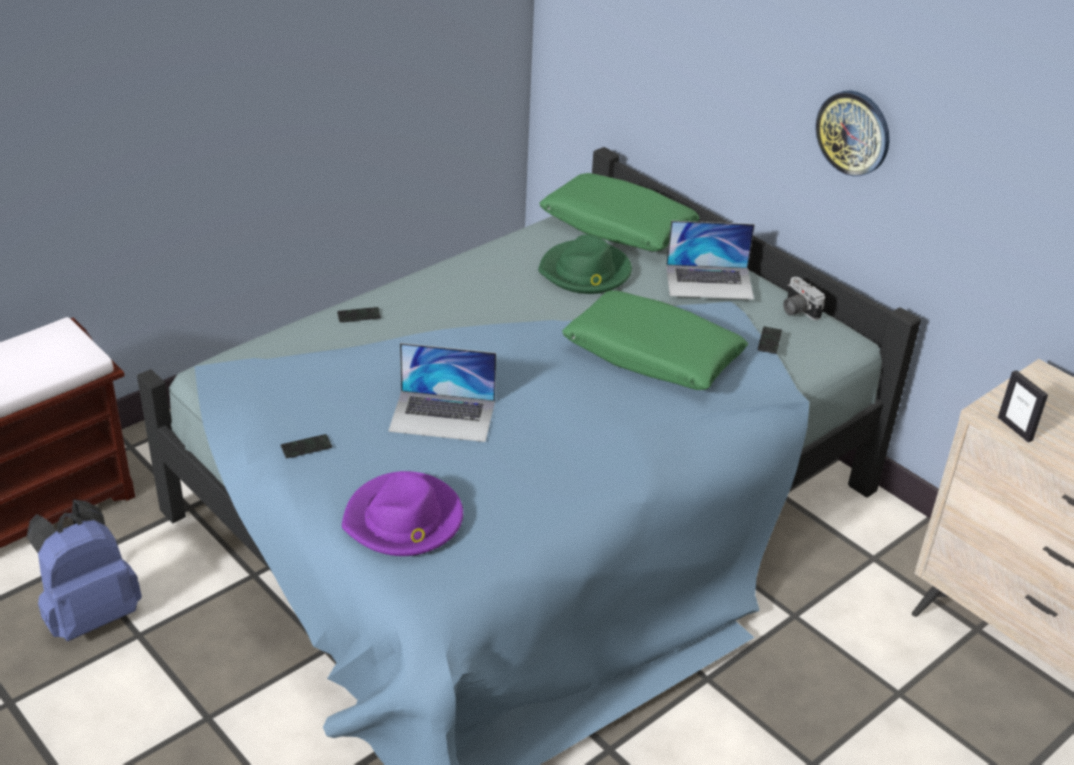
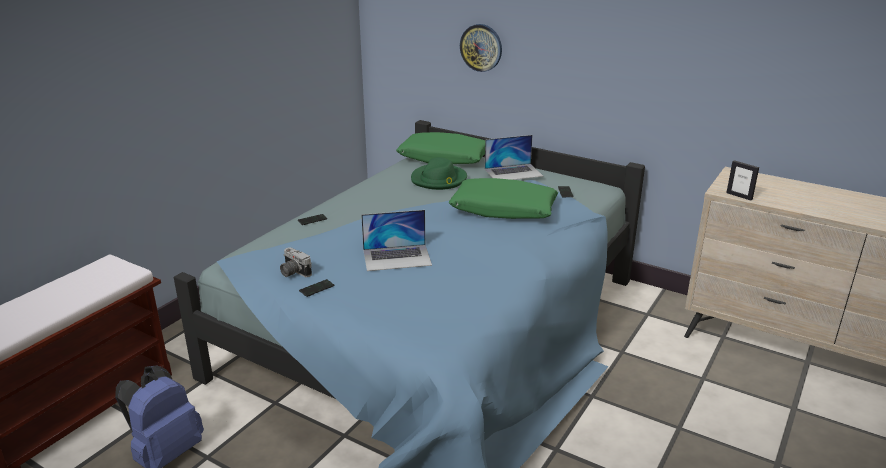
camera: 15 degrees left, 10 degrees down
(404, 520) = (404, 314): purple hat -> none
(797, 310) = (568, 178): camera -> camera (293, 272)
(853, 132) = (585, 66): wall clock -> wall clock (481, 47)

